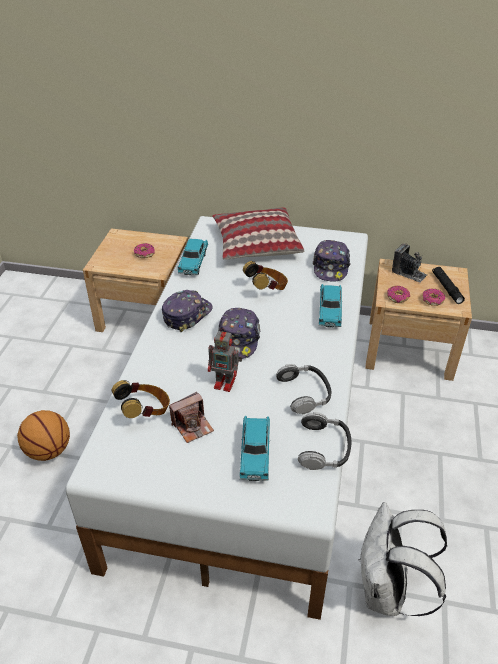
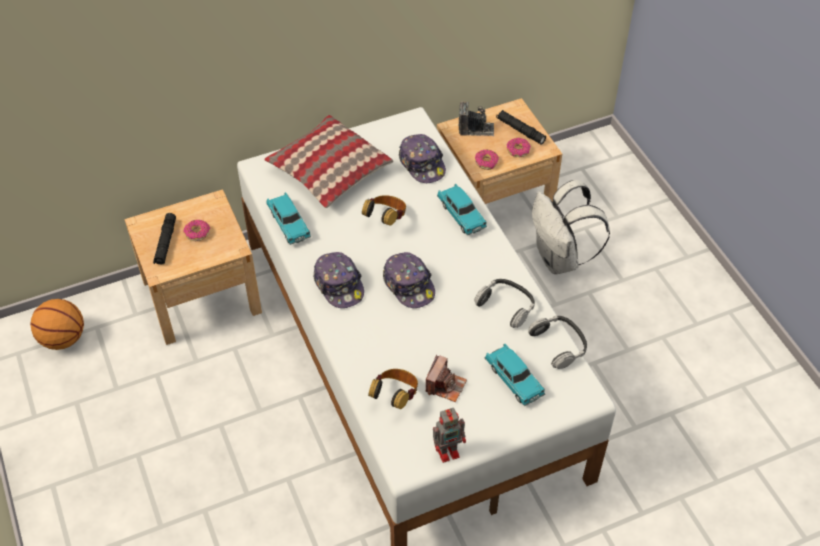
camera: 35 degrees left, 10 degrees up
(49, 451) = (249, 491): basketball -> basketball (63, 338)
(119, 250) = (165, 242): none -> black flashlight
(187, 315) = (339, 285): cap -> cap turned 150 degrees clockwise
(225, 383) = (436, 333): toy robot -> toy robot (448, 450)
(387, 592) = (628, 431): white backpack -> white backpack (560, 259)

